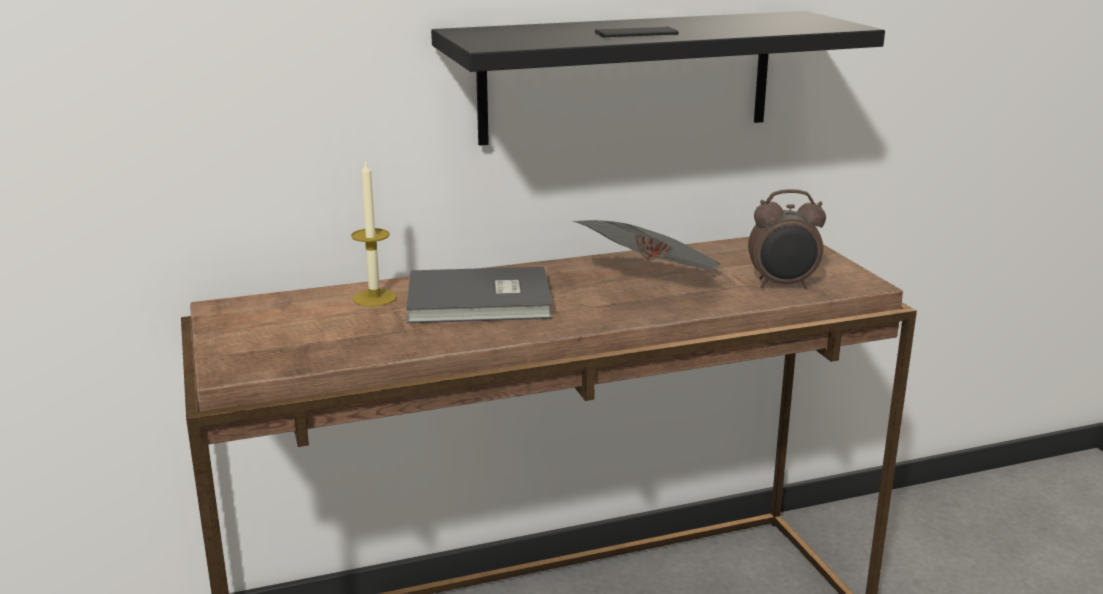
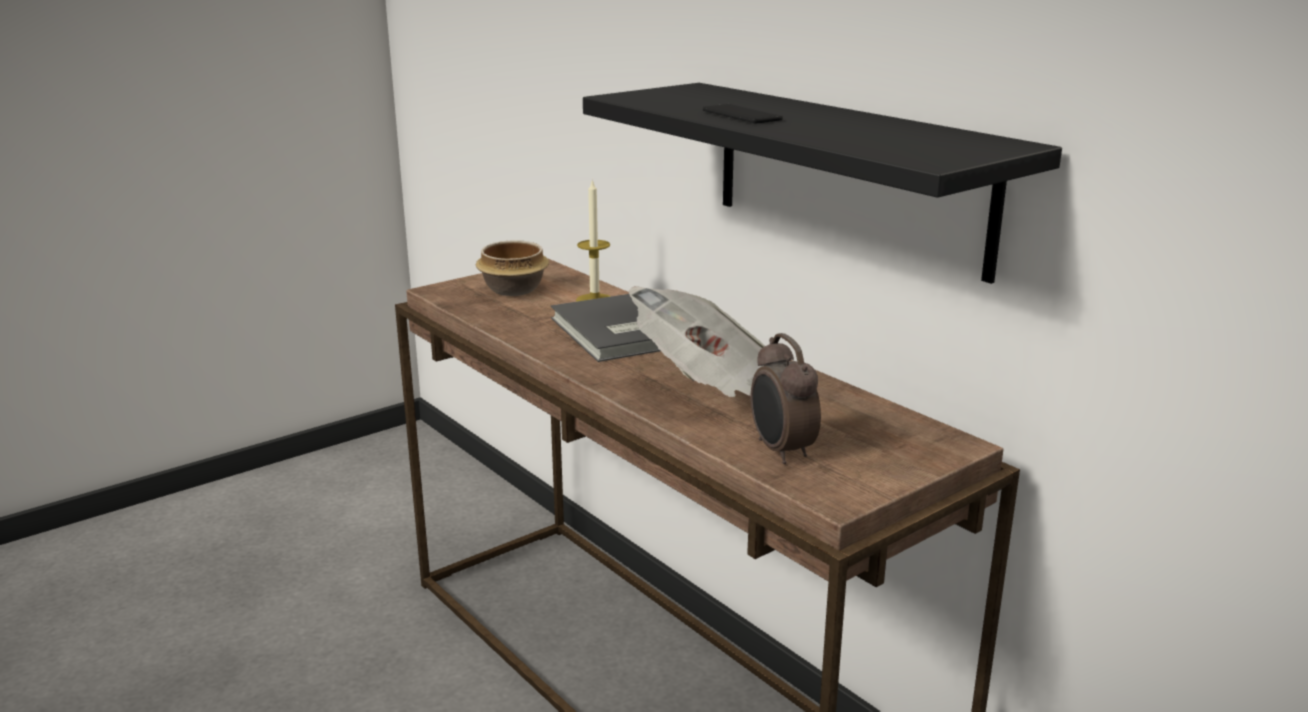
camera: 70 degrees right, 0 degrees up
(287, 329) = (515, 289): none -> bowl

